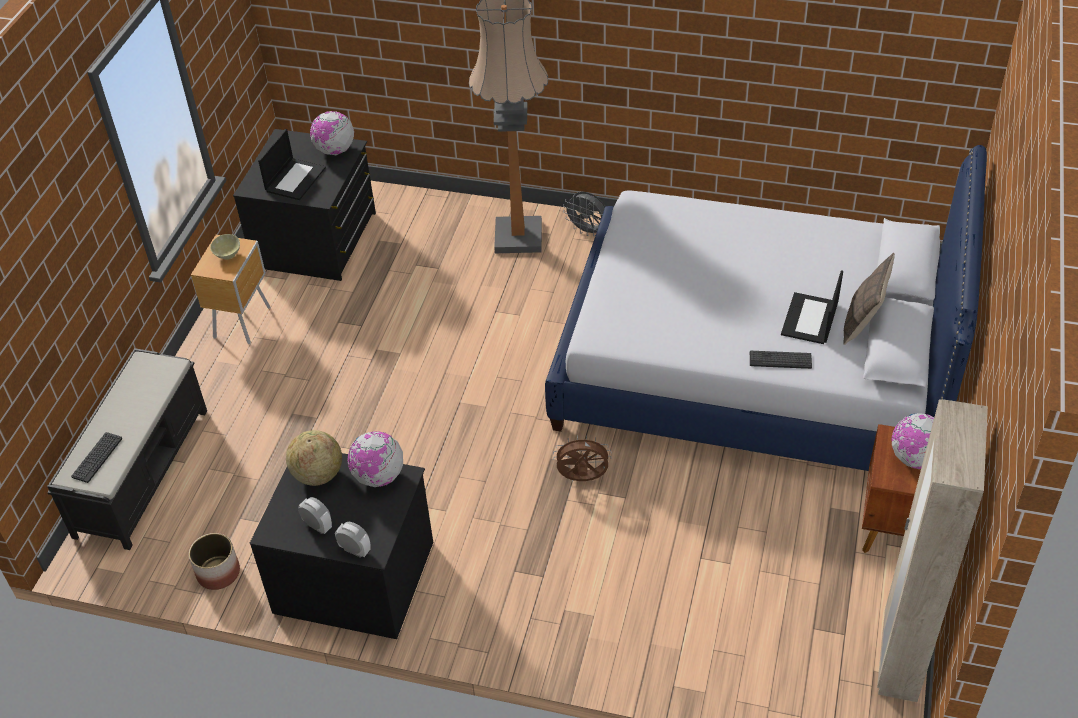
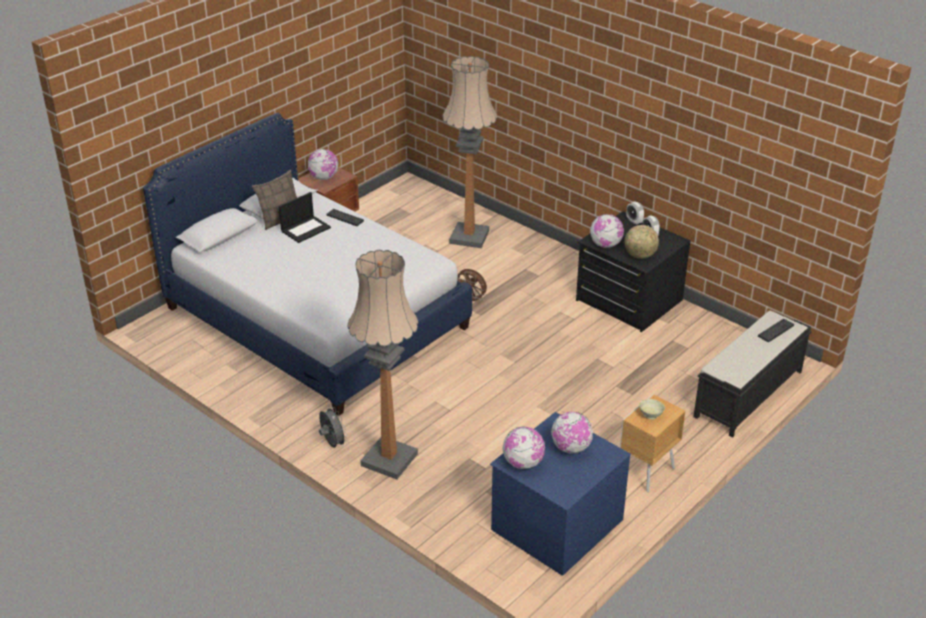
camera: 155 degrees left, 10 degrees down
(218, 572) = (708, 326): planter -> none
(295, 179) = (571, 448): laptop -> globe
(317, 240) = (555, 523): black dresser -> blue dresser
(676, 612) = (469, 237): none -> floor lamp
(899, 657) = (384, 195): beige wardrobe -> none

